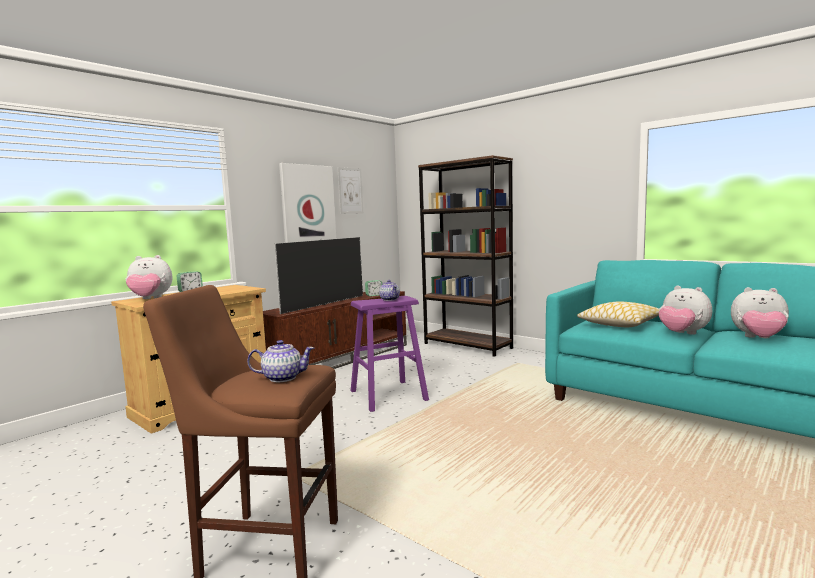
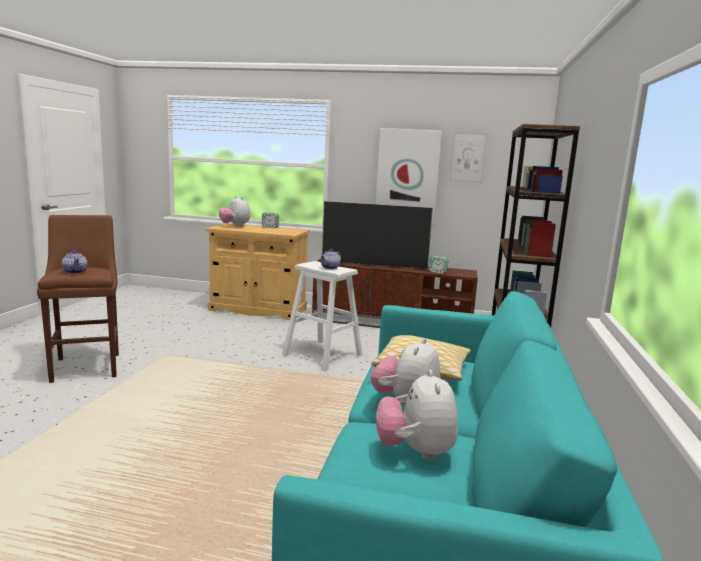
camera: 60 degrees right, 5 degrees up
(388, 395) = (323, 355): purple stool -> white stool

